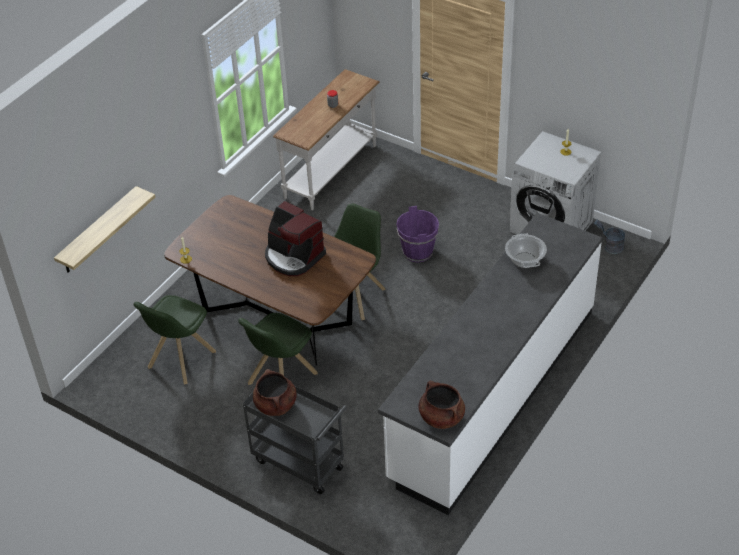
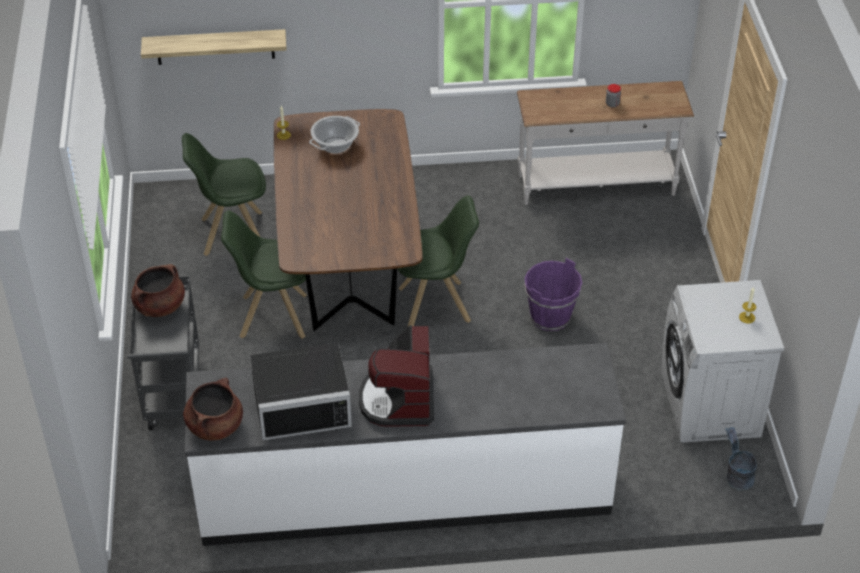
camera: 50 degrees right, 0 degrees up
(293, 256) = (360, 202): coffee machine -> coffee machine (399, 399)
(460, 366) = (302, 403): none -> black microwave
(525, 260) = (516, 372): cooking pot -> cooking pot (335, 145)

